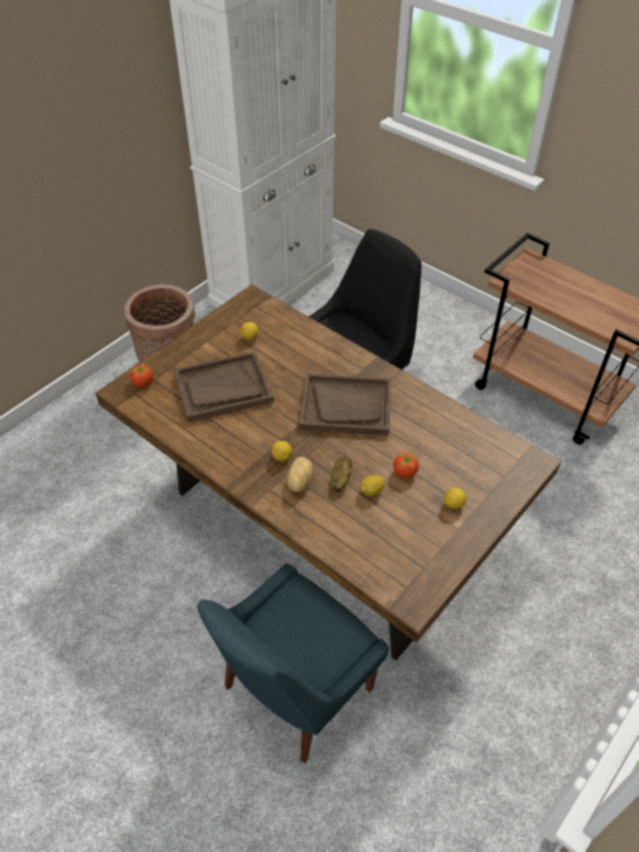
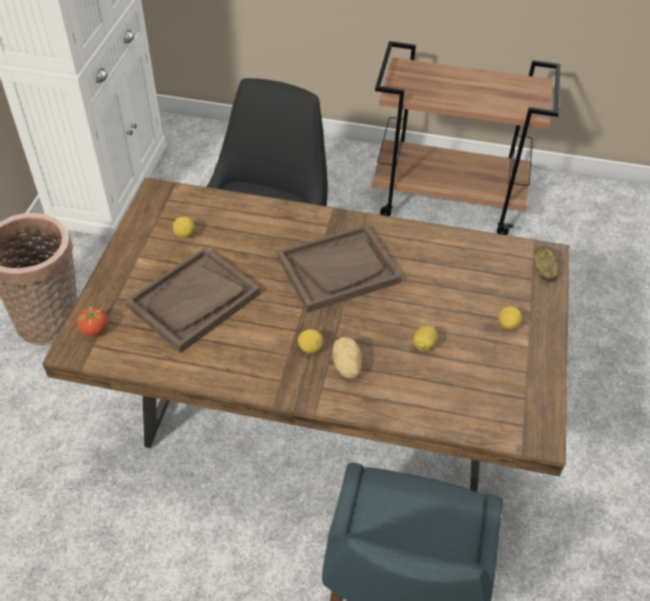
camera: 30 degrees left, 0 degrees up
(340, 480) = (386, 347): potato -> potato (543, 271)
(405, 472) = (442, 313): tomato -> none

